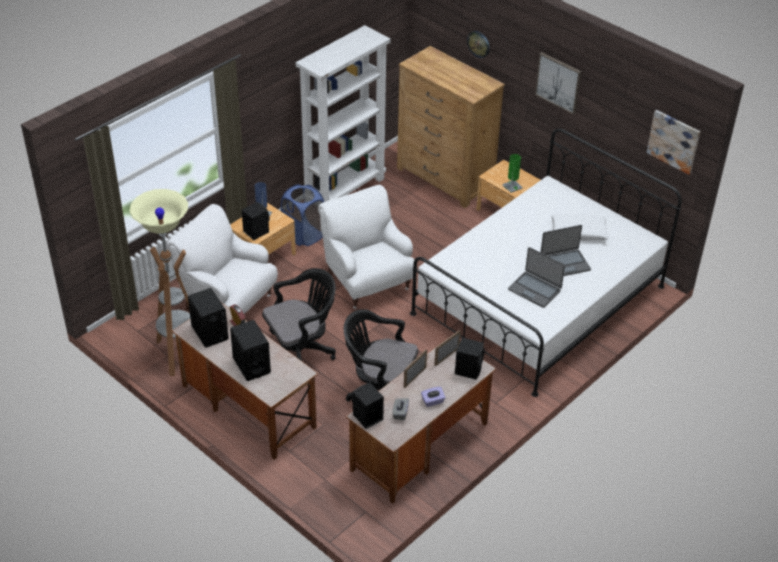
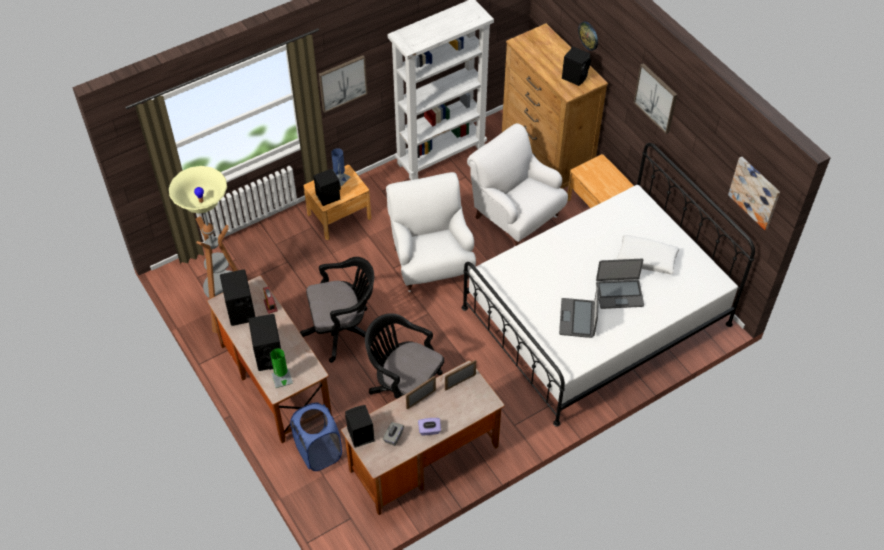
camera: 15 degrees right, 10 degrees up
(227, 302) = (289, 261): white armchair -> white armchair (515, 216)
(257, 116) = (342, 83): none -> picture
(304, 235) = (385, 199): blue laundry basket -> blue laundry basket (319, 452)
(468, 369) = (477, 401): black speaker -> black speaker (575, 76)
(512, 186) = (600, 188): green table lamp -> green table lamp (282, 378)
(534, 289) = (578, 318): laptop -> laptop turned 45 degrees clockwise

